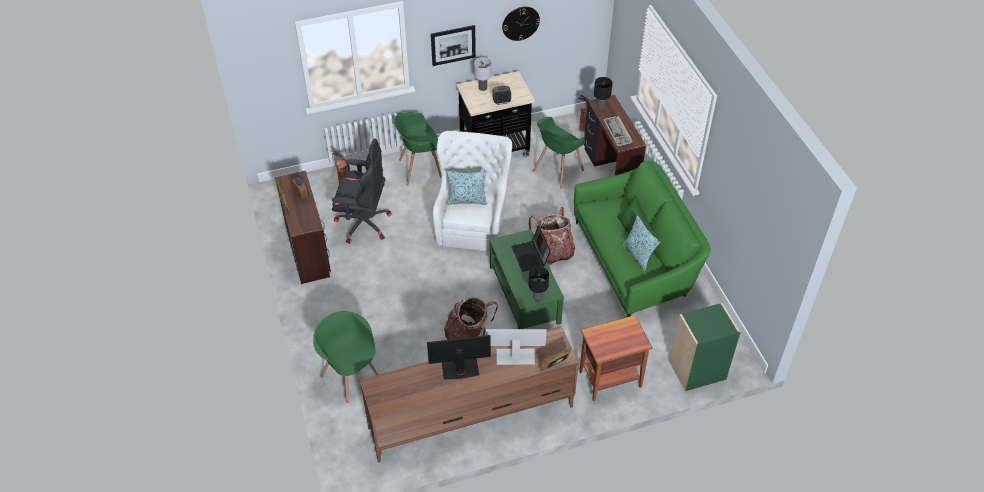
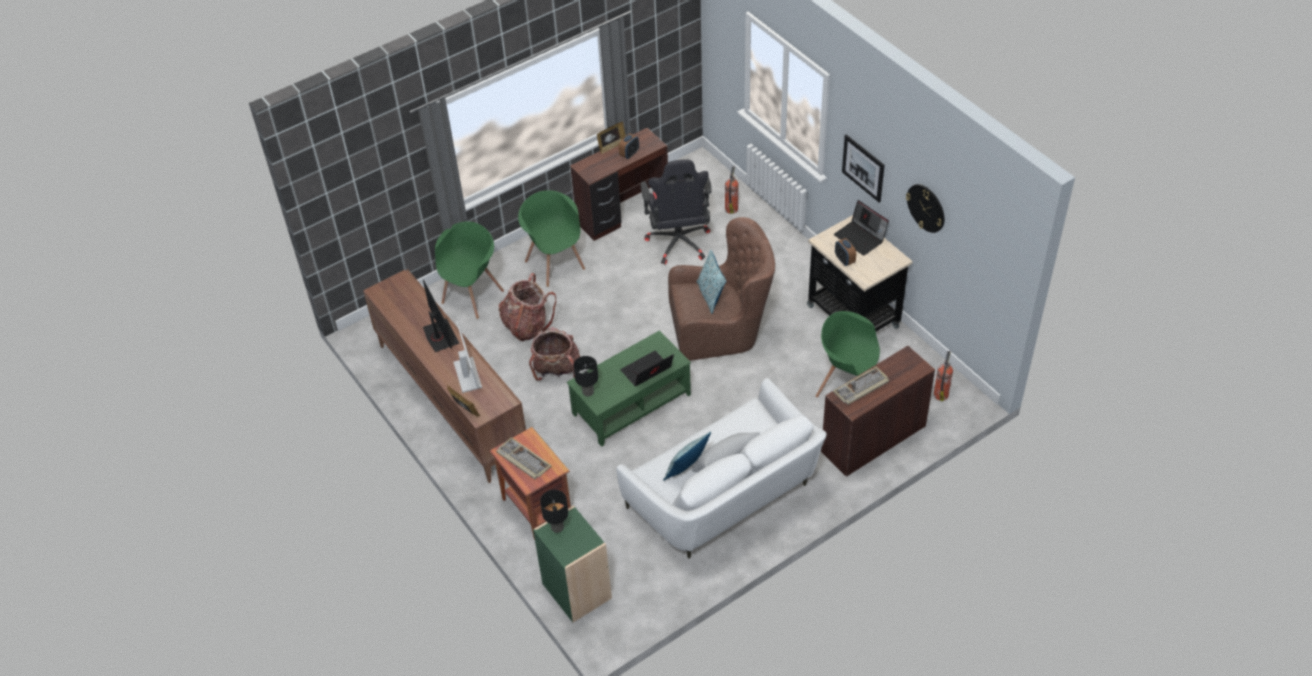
camera: 75 degrees right, 0 degrees up
(419, 169) = (784, 262): green chair -> green chair (555, 264)
(473, 222) = (722, 331): white armchair -> brown armchair
(483, 88) = (861, 238): white table lamp -> laptop
(552, 252) = (706, 414): backpack -> backpack (527, 325)
(601, 107) = (901, 361): black table lamp -> black table lamp (558, 528)
(615, 342) = (523, 460): none -> keyboard
(635, 261) = (725, 496): green sofa -> white sofa

